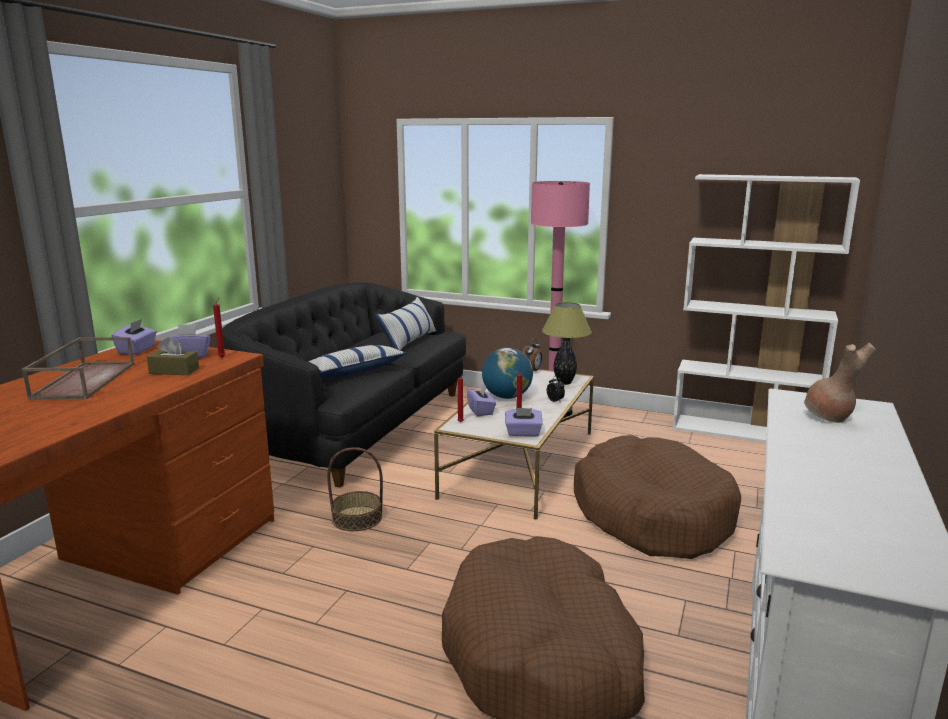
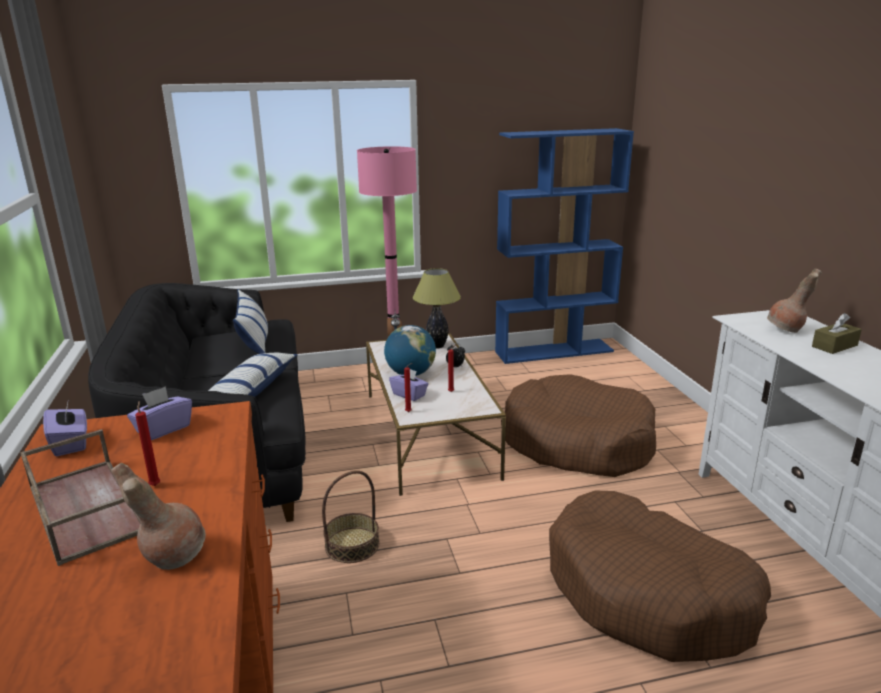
camera: 35 degrees left, 5 degrees up
(73, 412) = (172, 556): none -> brown vase
(174, 371) = (187, 455): brown tissue box -> brown tissue box (834, 346)
(222, 357) = (211, 418): red candle -> red candle (155, 484)
(523, 433) = (475, 405): purple tissue box -> none
(744, 432) = (554, 351): white bookcase -> blue bookcase

